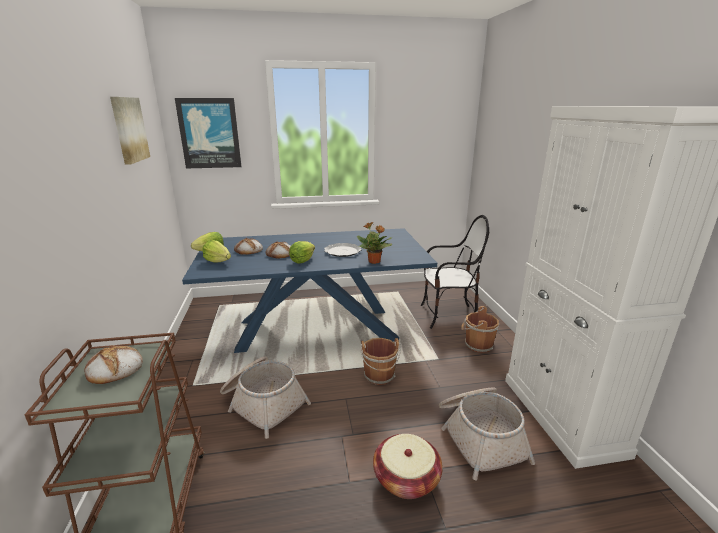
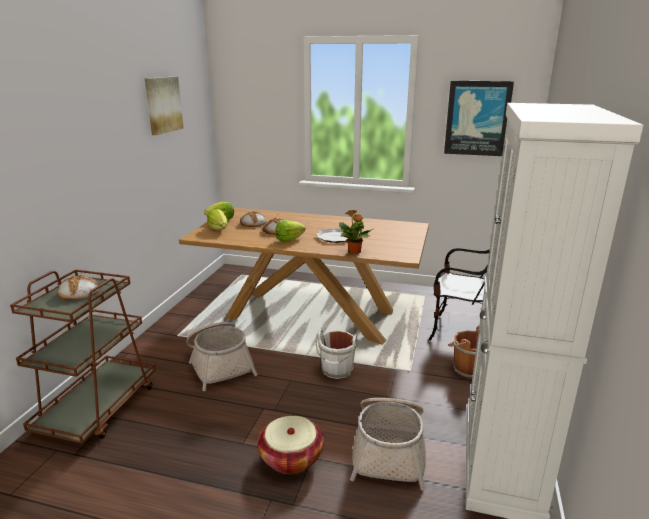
camera: 25 degrees right, 0 degrees up
(209, 133) = (249, 107): picture -> picture (477, 118)
(316, 330) = (310, 315): blue dining table -> brown dining table
(379, 376) = (337, 370): brown bucket -> white bucket

